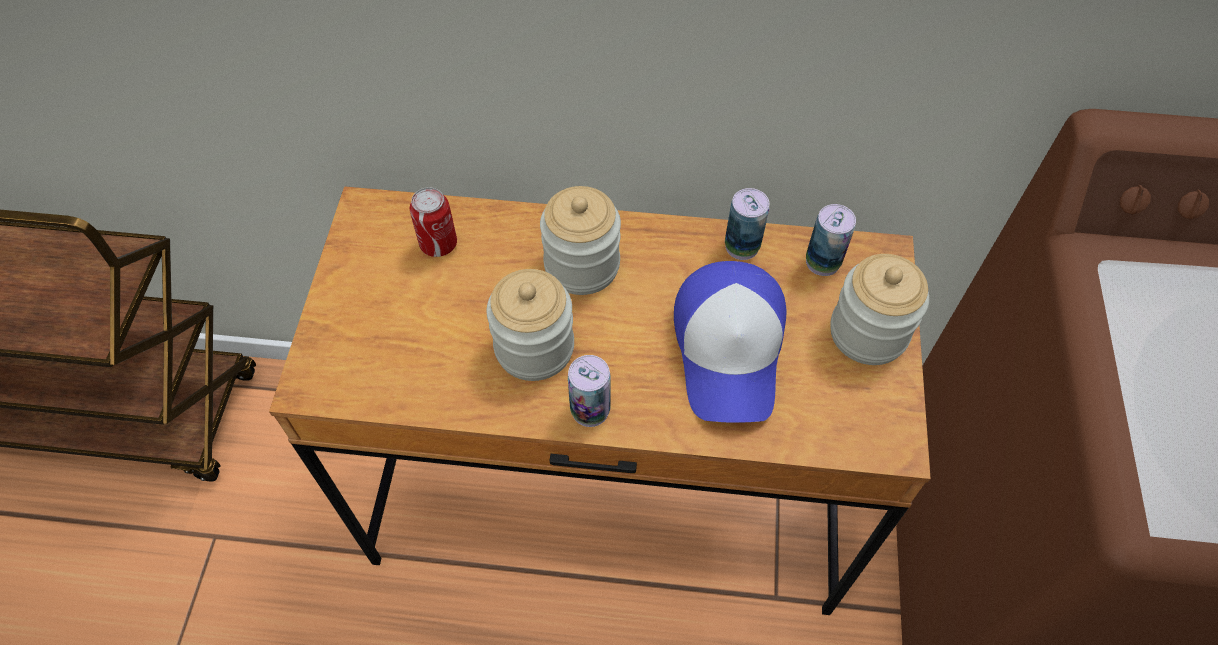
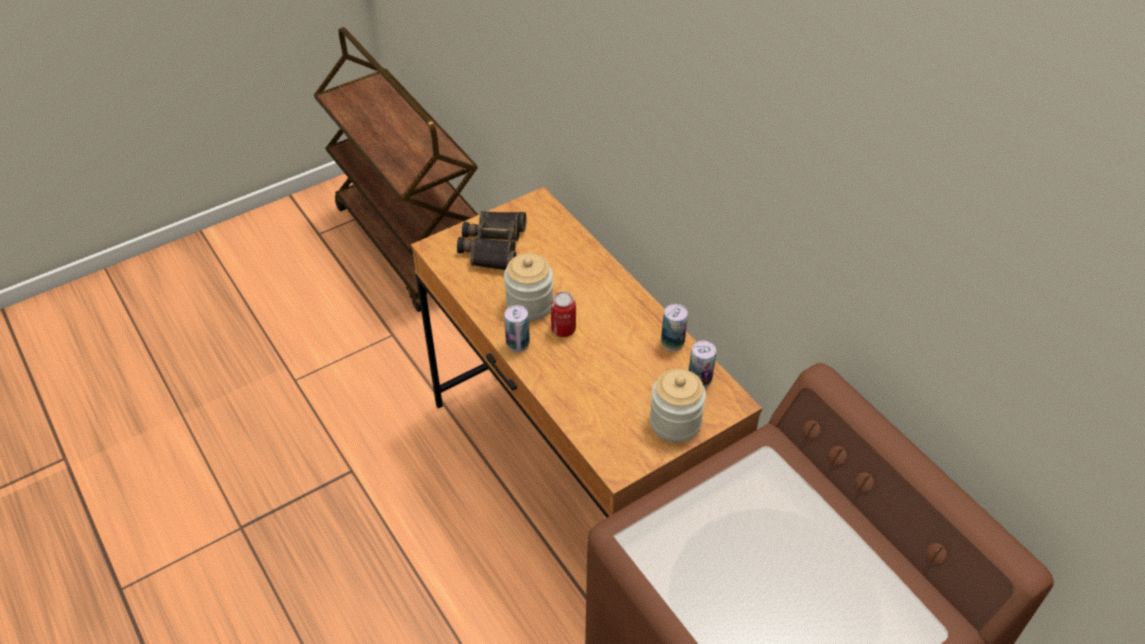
camera: 50 degrees right, 10 degrees down
(384, 315) = (492, 245): none -> binoculars
(438, 244) = (548, 237): can -> can (563, 329)
(582, 265) = (592, 292): jar -> none
(730, 349) = (605, 374): cap -> none

